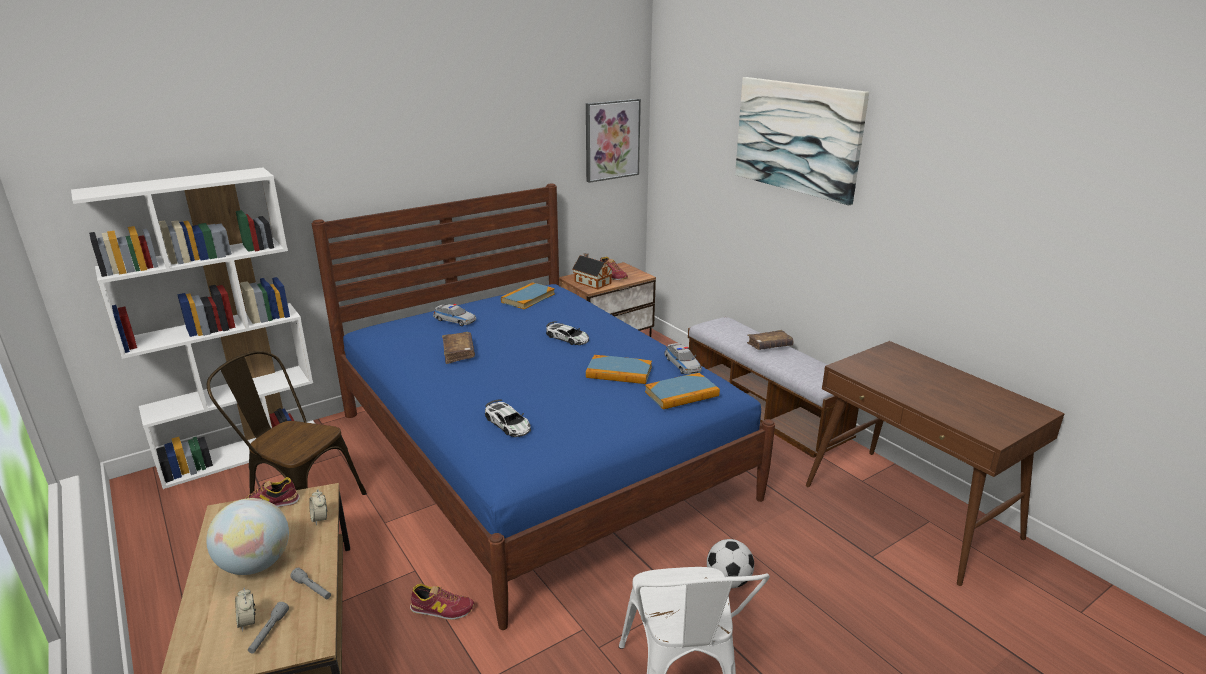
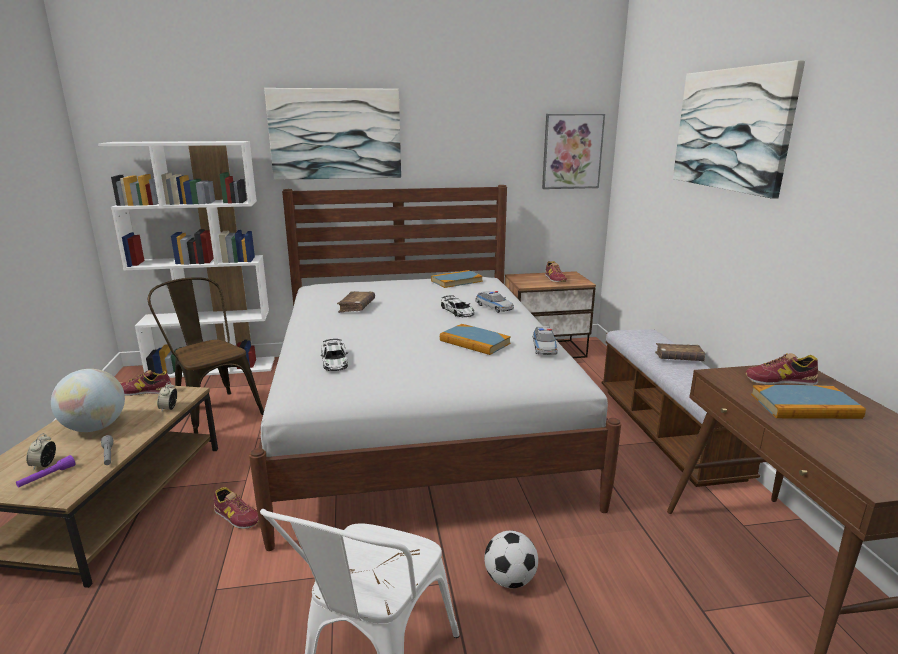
camera: 25 degrees right, 5 degrees down
(268, 632) = (47, 477): grey flashlight -> purple flashlight
(366, 147) = (335, 134): none -> picture
(455, 320) = (380, 287): toy car -> toy car (494, 307)
(537, 453) = (418, 417): blue bed -> white bed
(592, 282) = (531, 281): toy house -> none
(681, 394) = (518, 369): book -> book (805, 406)
(888, 363) = (780, 381): none -> shoe

